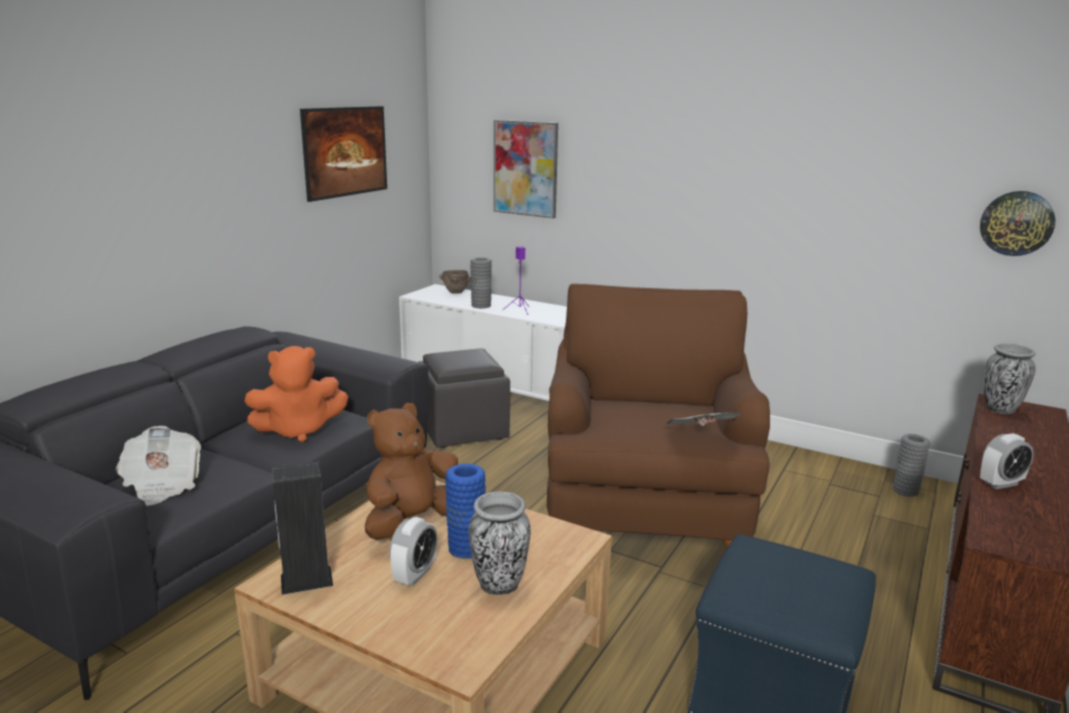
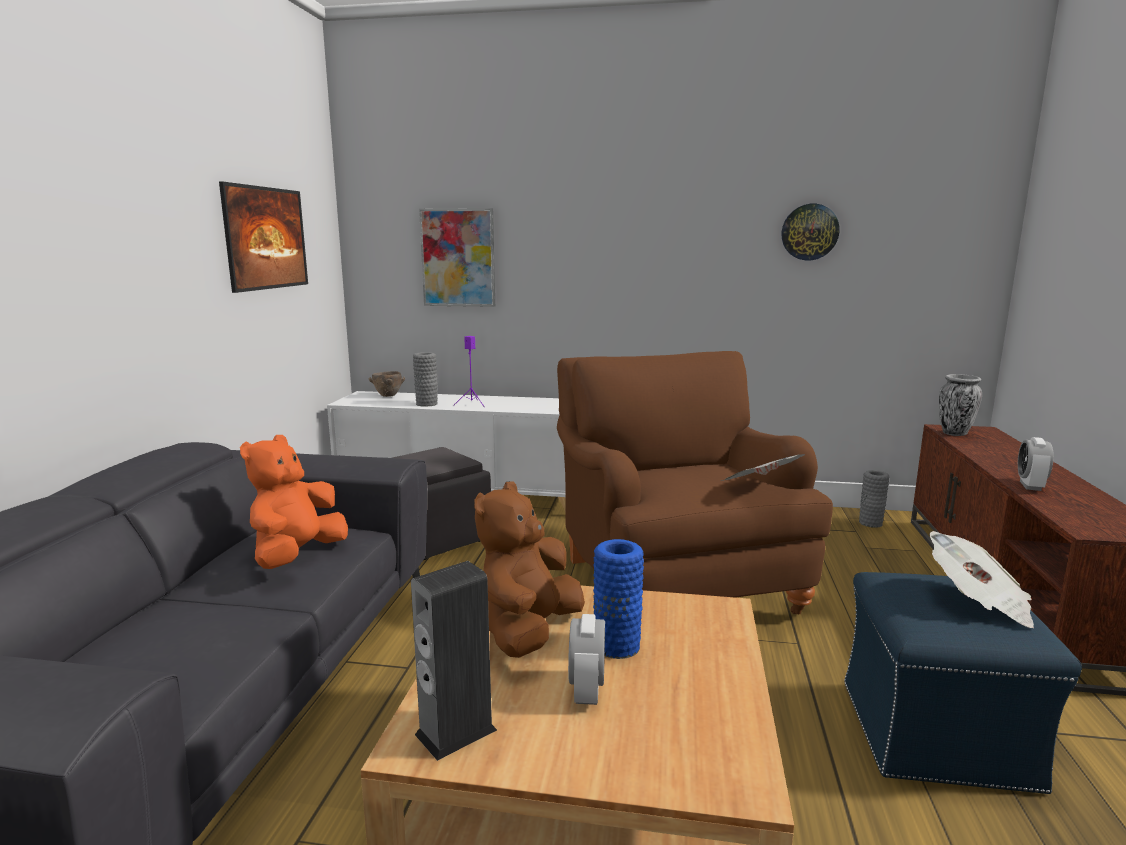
camera: 20 degrees left, 5 degrees down
(162, 484) = (147, 655): newspaper -> newspaper (978, 603)
(298, 430) = (297, 556): orange plush toy -> orange plush toy turned 150 degrees clockwise
(499, 585) = (692, 677): vase -> none
(1001, 483) = (1030, 486): alarm clock -> alarm clock turned 150 degrees clockwise
(1016, 223) = (933, 272): wall clock -> wall clock (809, 232)

